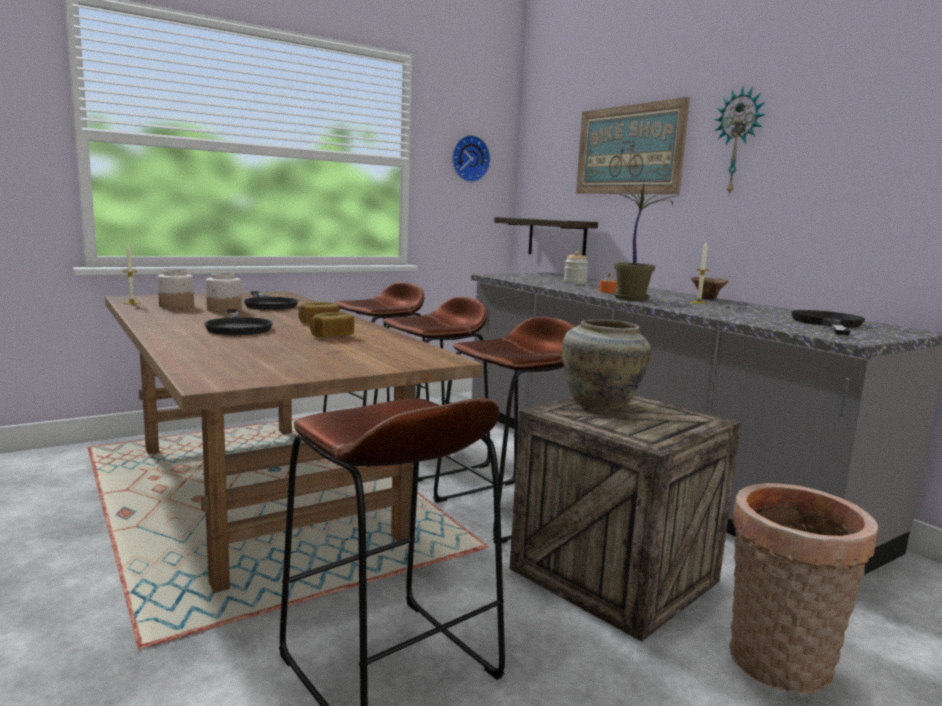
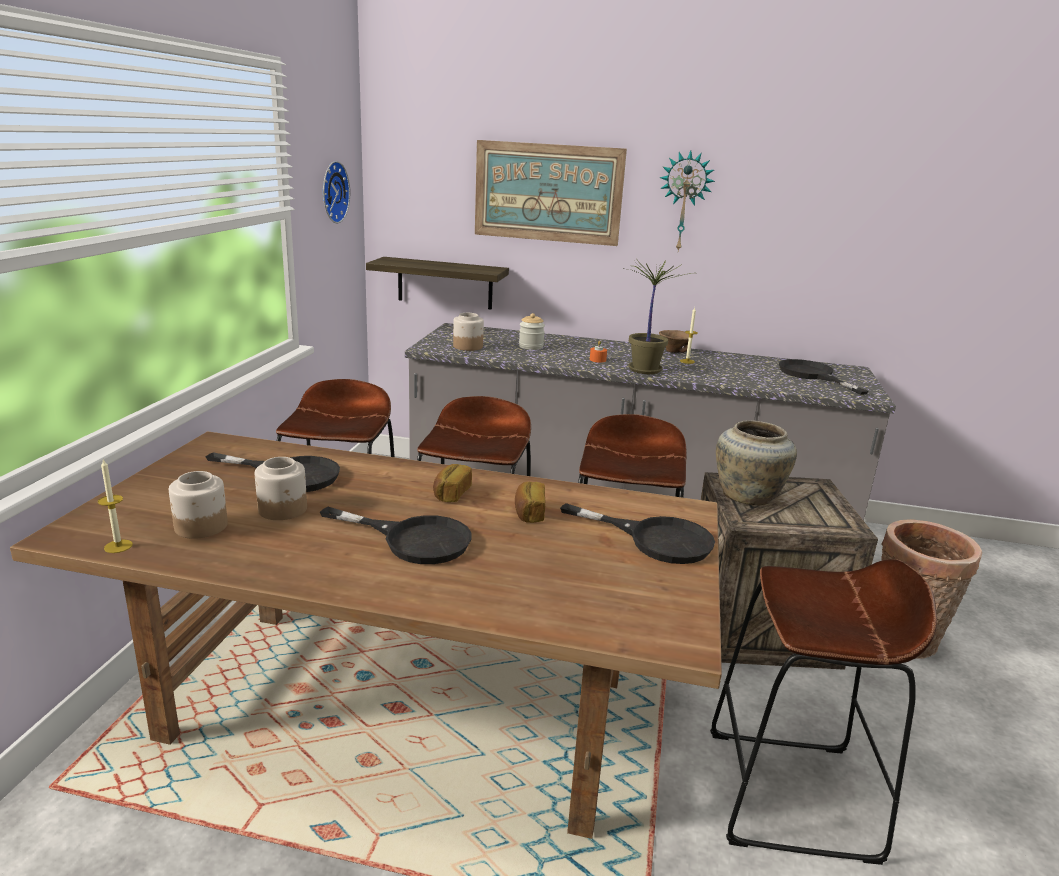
camera: 45 degrees left, 10 degrees up
(366, 359) = (655, 539): none -> black frying pan
(522, 277) = (467, 346): none -> jar

